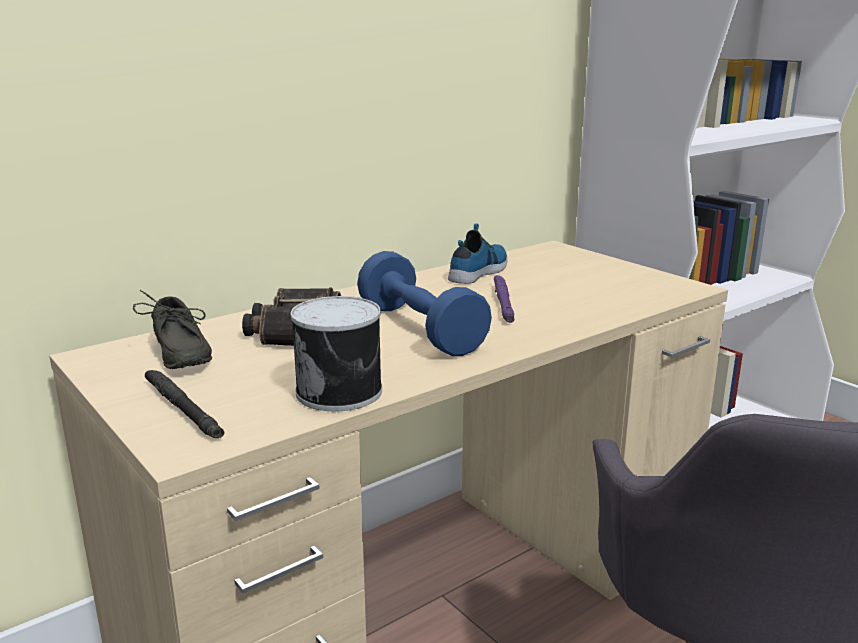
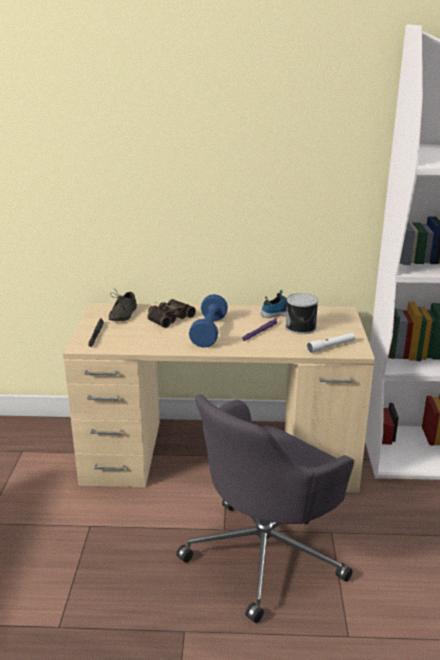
camera: 40 degrees right, 5 degrees up
(341, 391) = (144, 345): can -> can (301, 327)
(644, 292) = (331, 347): none -> white flashlight

